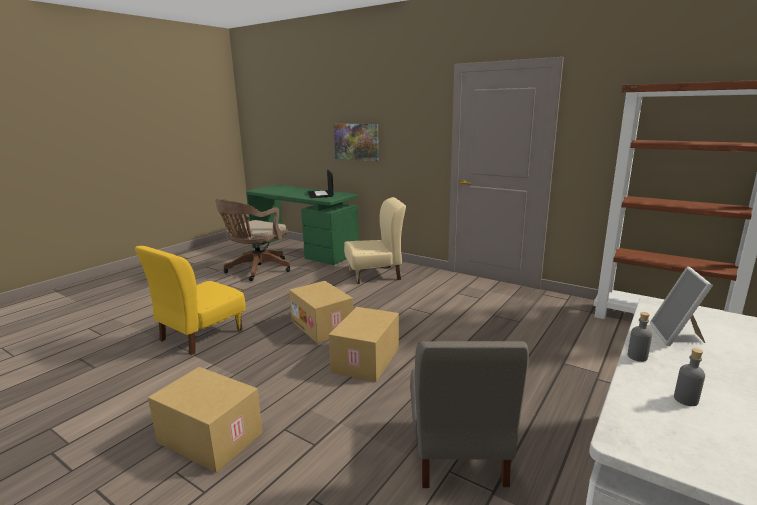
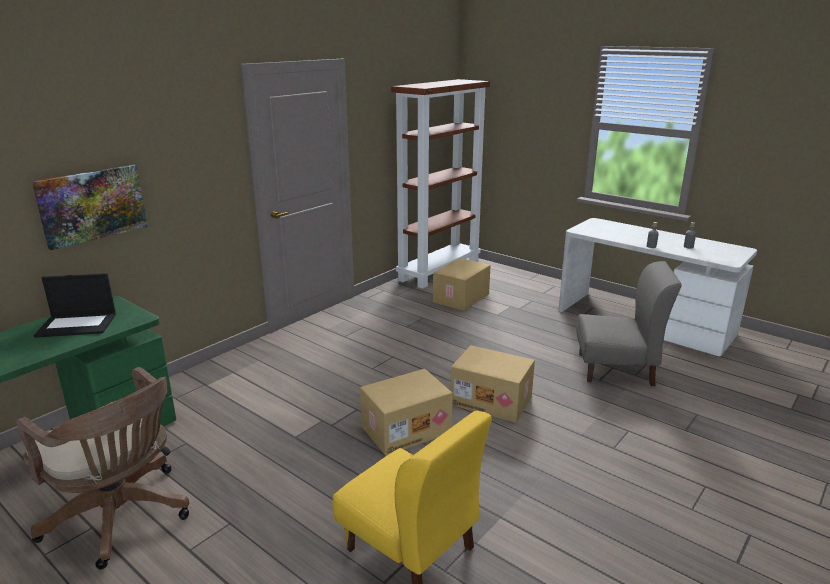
camera: 85 degrees left, 5 degrees up
(208, 438) = (641, 495): cardboard box -> cardboard box (461, 298)
(375, 275) = (248, 384): beige chair -> none
(676, 336) = (622, 235): picture frame -> none

